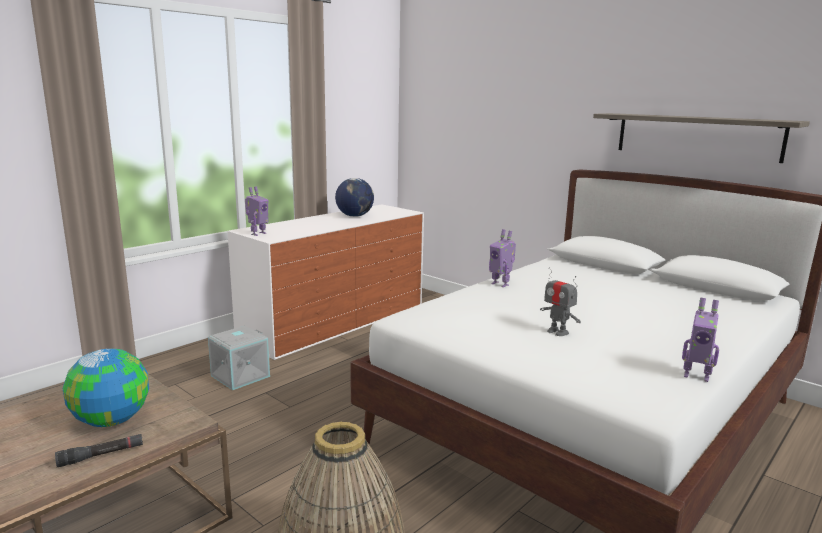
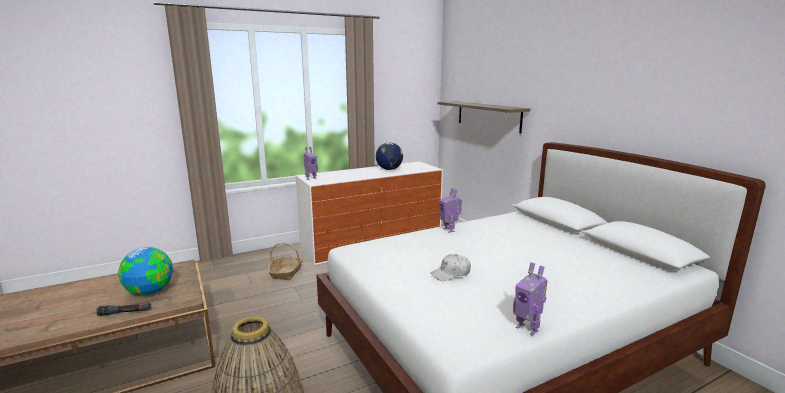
camera: 20 degrees right, 0 degrees up
(240, 375) = (286, 272): grey storage box -> basket
(557, 332) = (451, 274): toy robot -> white cap
(697, 136) = (642, 118): shelf -> shelf (488, 116)

